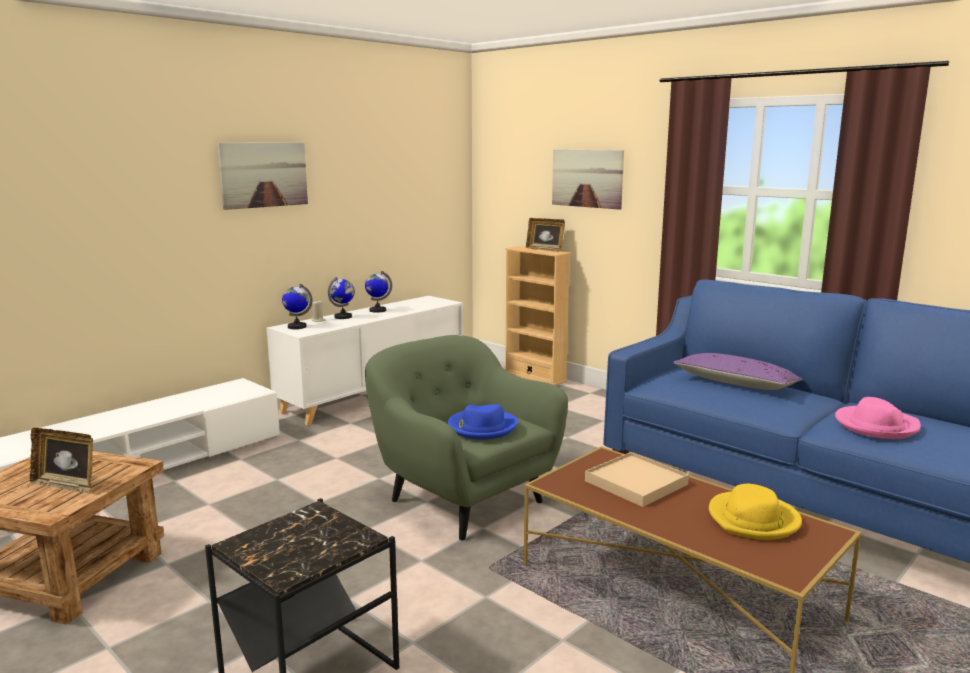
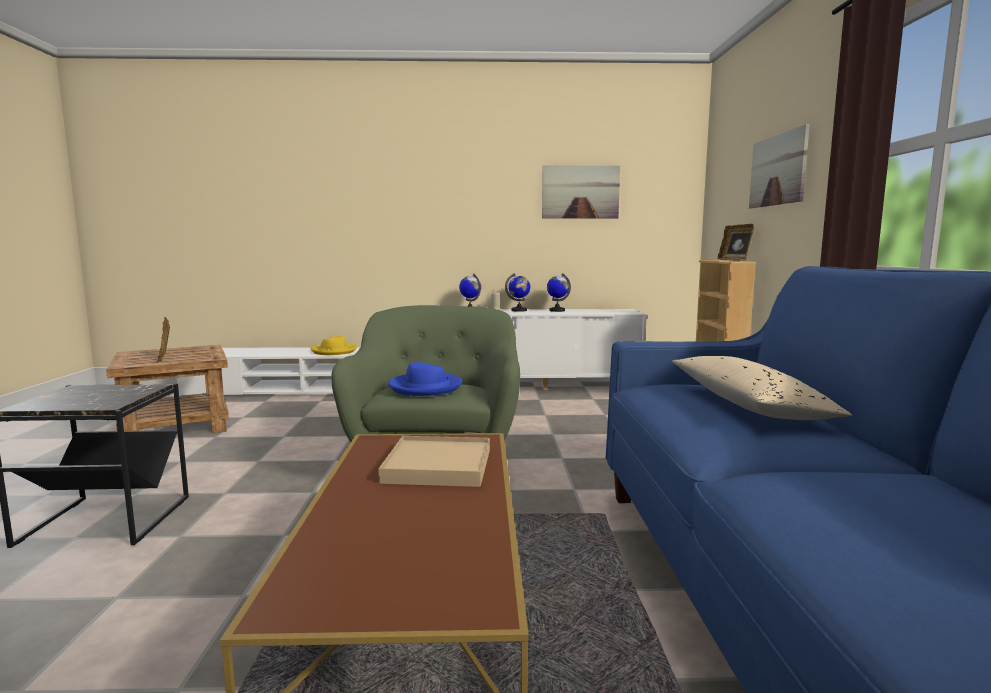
camera: 45 degrees right, 5 degrees down
(264, 175) = (461, 182): picture -> picture (580, 192)
(735, 384) = (748, 405): purple pillow -> beige pillow
(753, 520) = (436, 544): yellow hat -> yellow hat (333, 351)
(876, 425) = (838, 496): pink hat -> none

